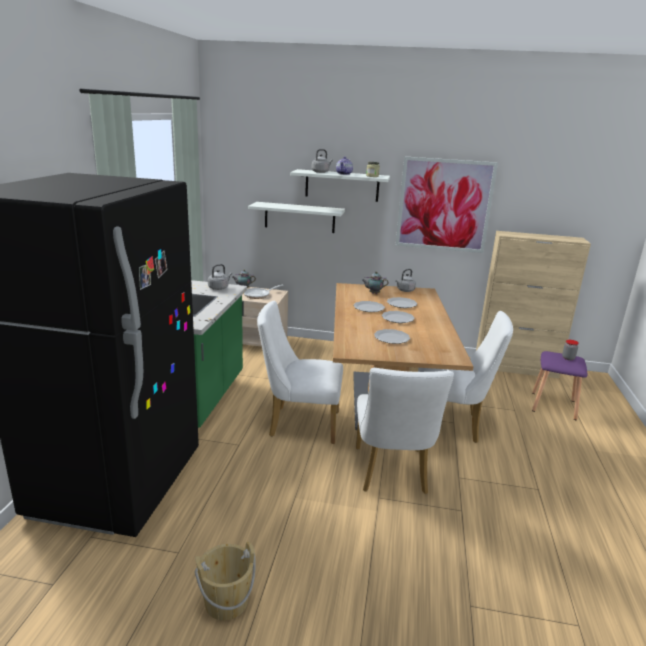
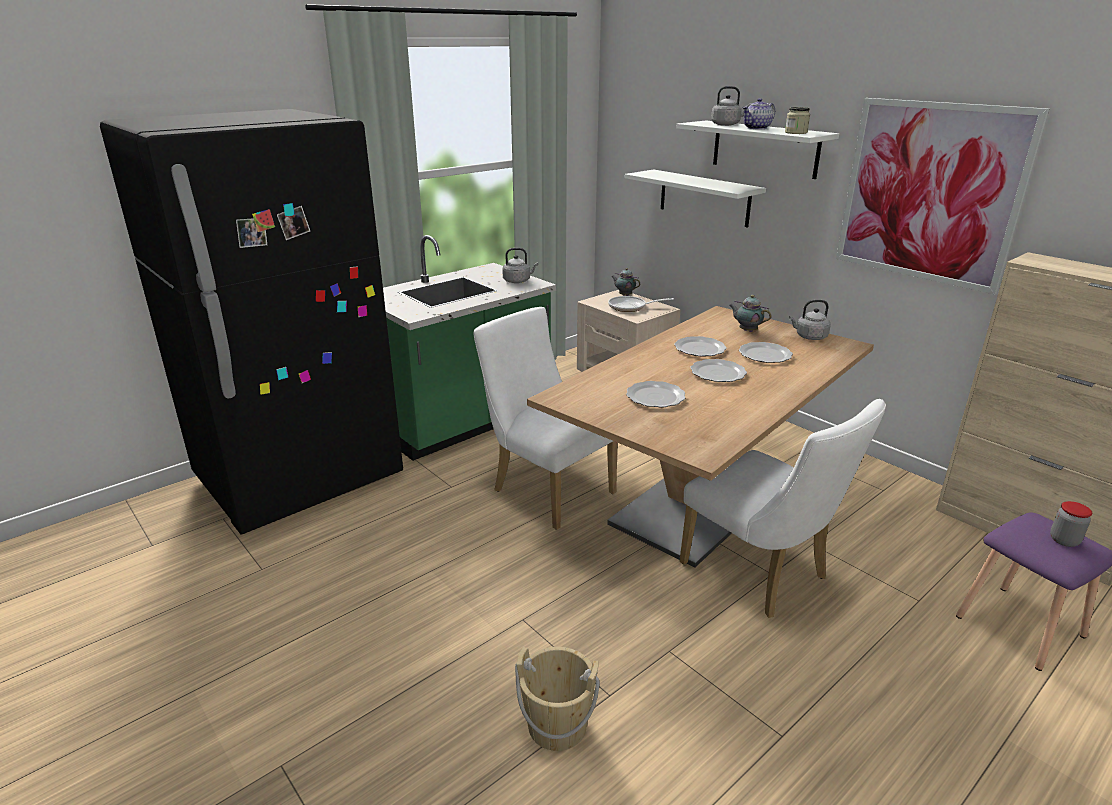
camera: 40 degrees right, 5 degrees up
(226, 602) = (236, 639): beige bucket -> beige bucket (557, 725)
(391, 474) = (578, 600): white chair -> none

